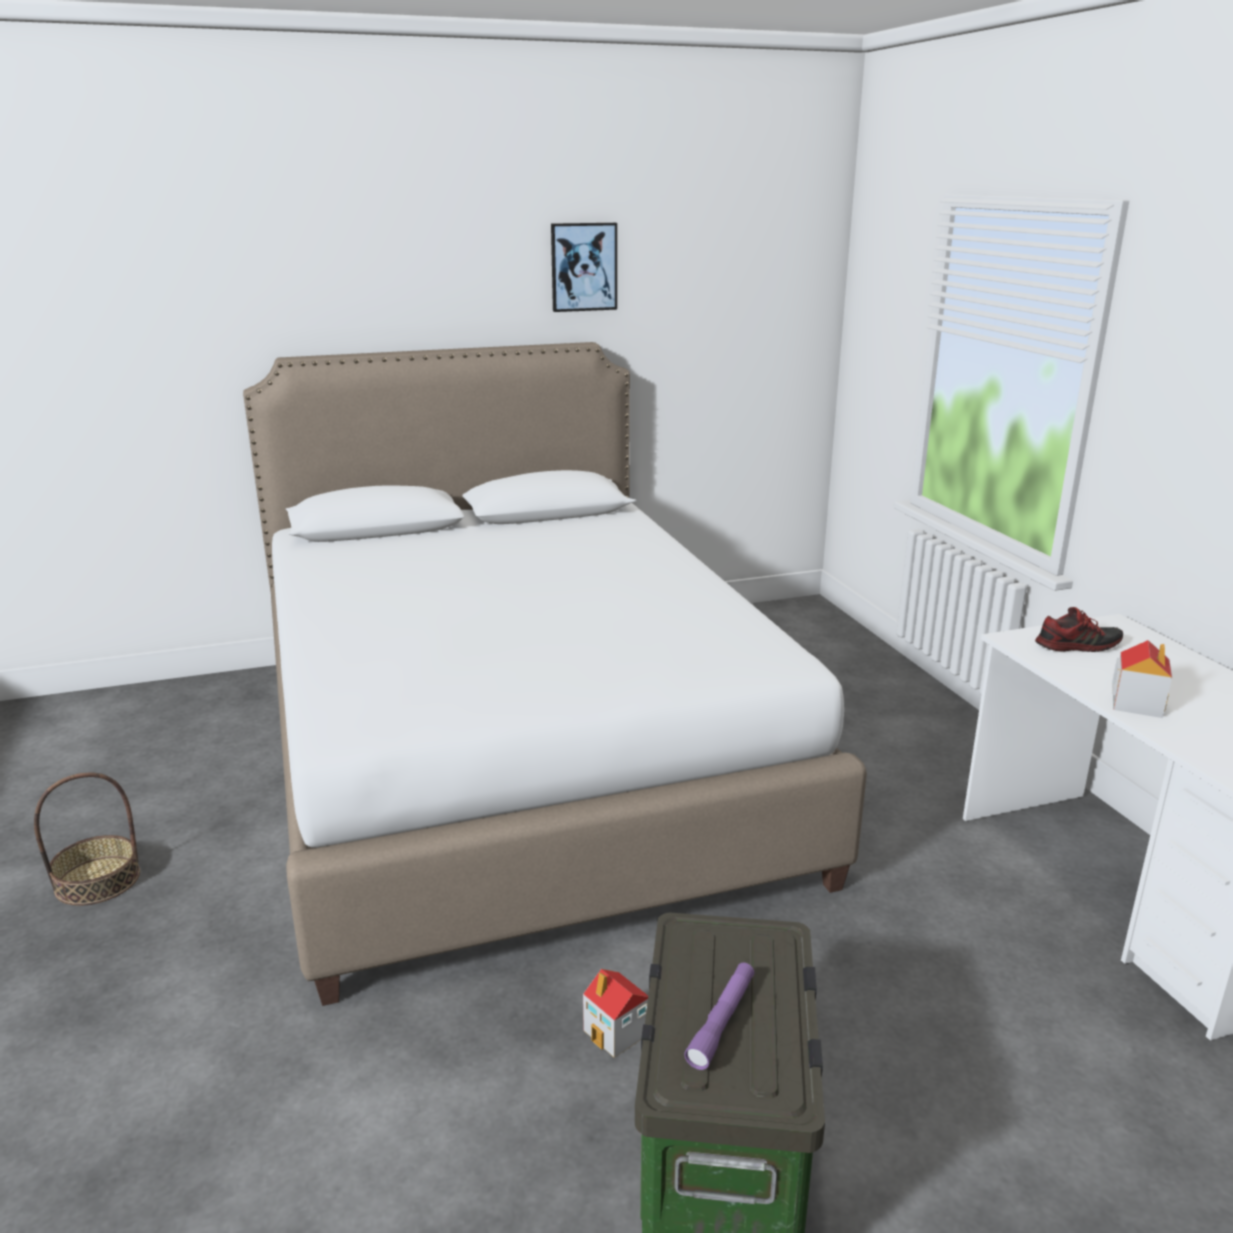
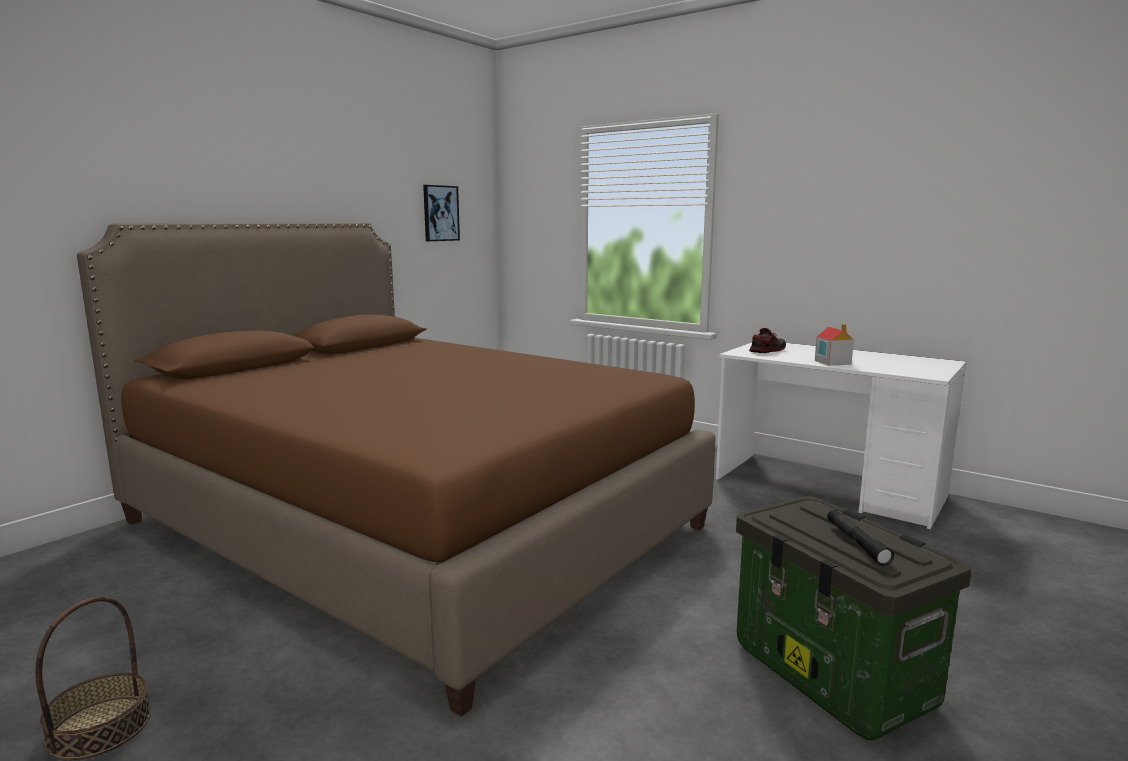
camera: 35 degrees left, 10 degrees down
(513, 758) = (412, 524): white bed -> brown bed
(583, 267) = (350, 167): picture -> picture (440, 213)
(617, 1032) = (684, 639): toy house -> none
(722, 1021) = (856, 543): purple flashlight -> black flashlight

